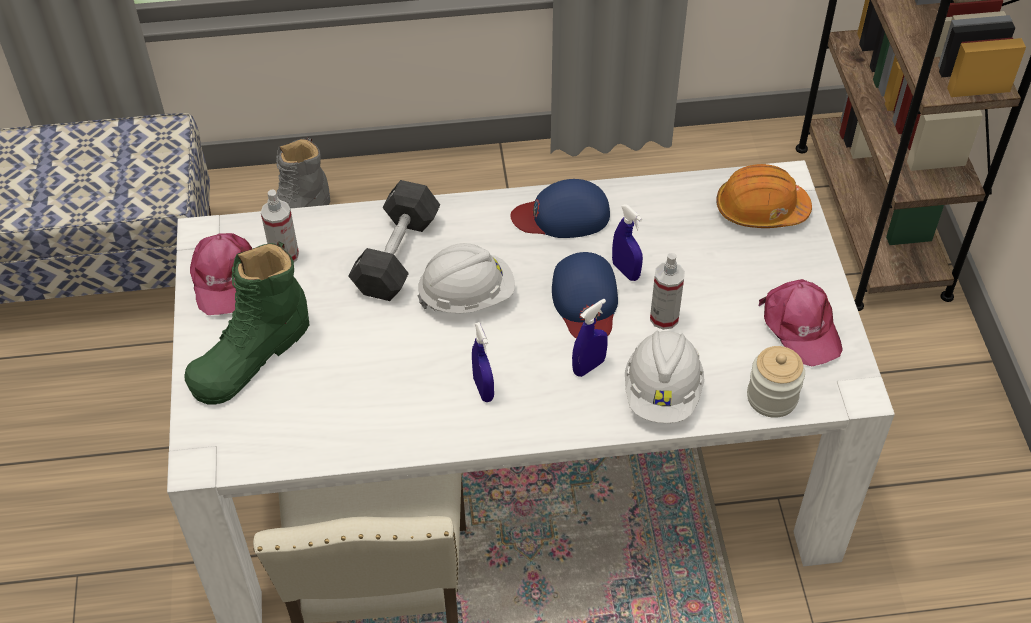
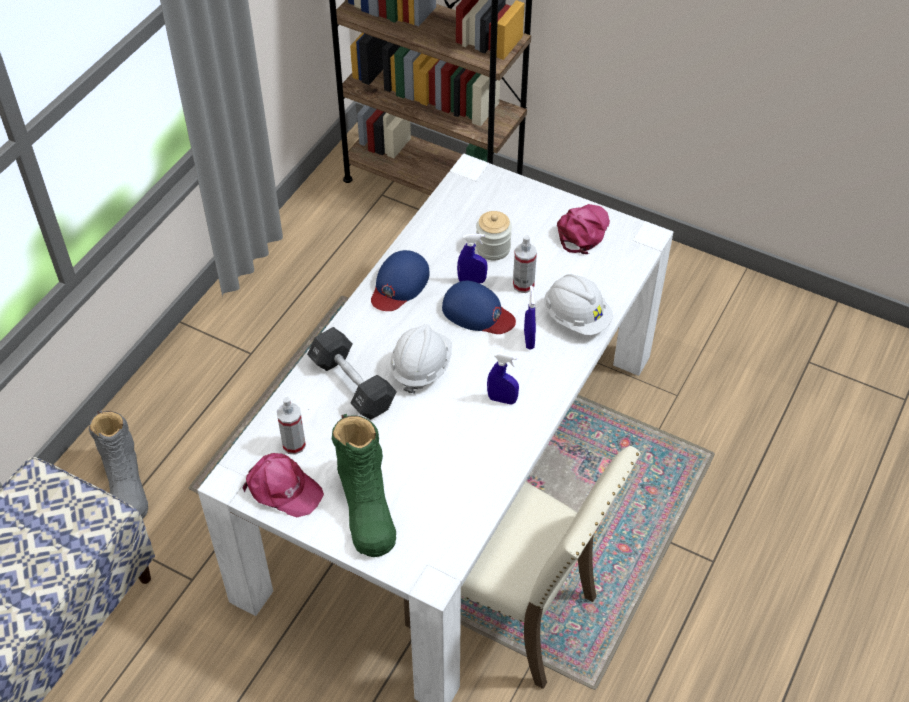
camera: 55 degrees left, 0 degrees up
(760, 210) = (482, 194): orange hard hat -> none
(772, 397) = (620, 273): jar -> jar (493, 248)
(800, 327) = (582, 231): pink cap -> pink cap turned 75 degrees counterclockwise

